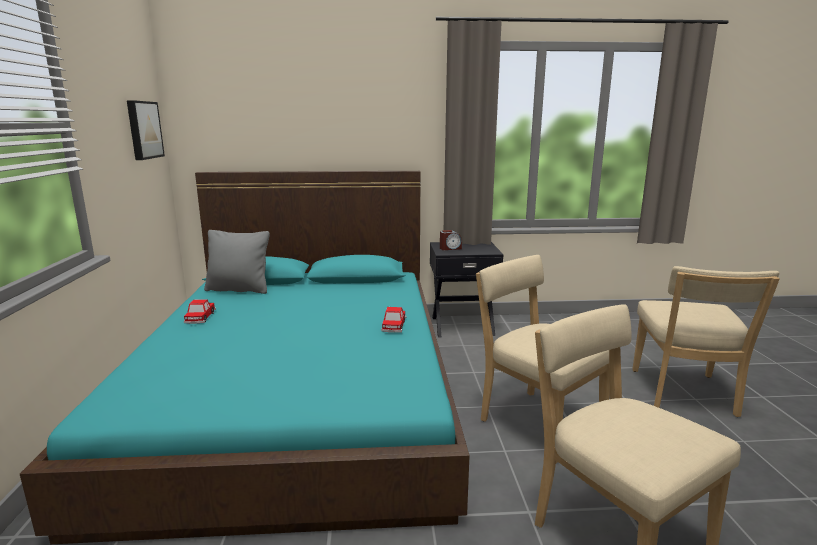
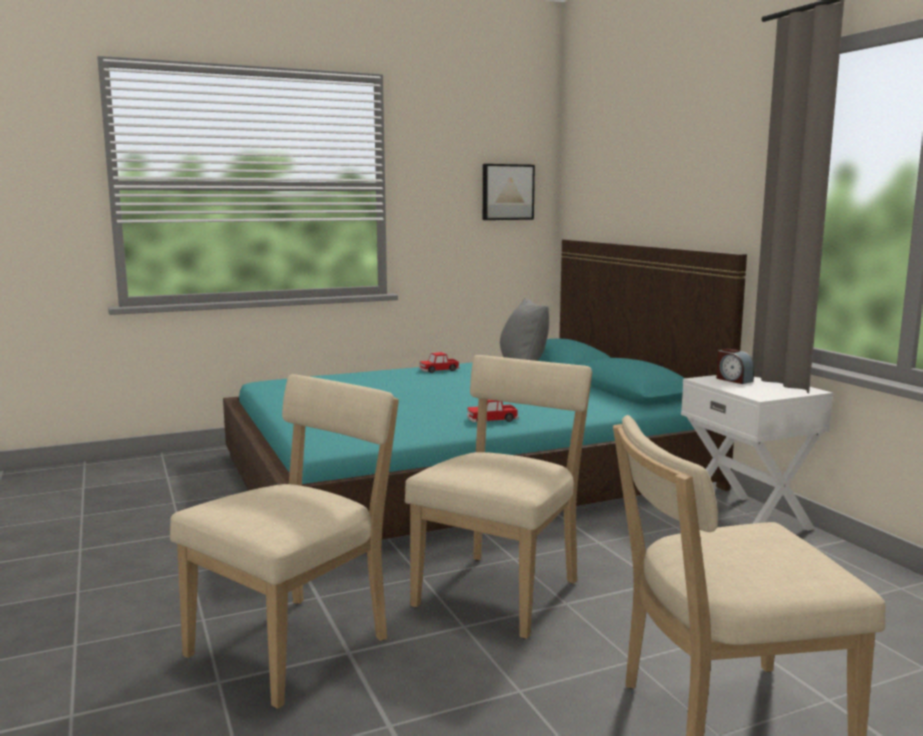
camera: 70 degrees right, 5 degrees down
(462, 325) = (746, 518): black nightstand -> white nightstand

